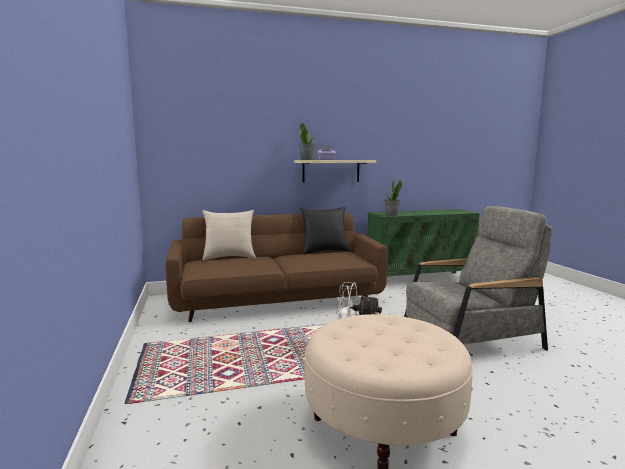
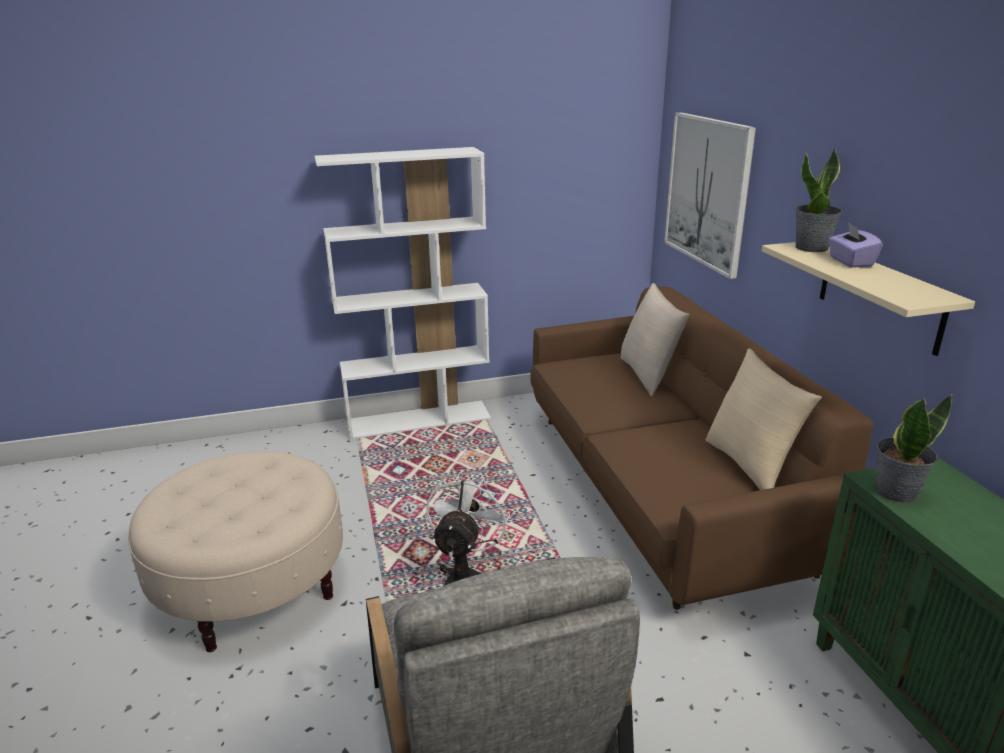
camera: 90 degrees right, 15 degrees up
(143, 369) = (419, 420): none -> white bookcase
(203, 157) = (707, 191): none -> picture
(324, 251) = (750, 465): black pillow -> beige pillow

